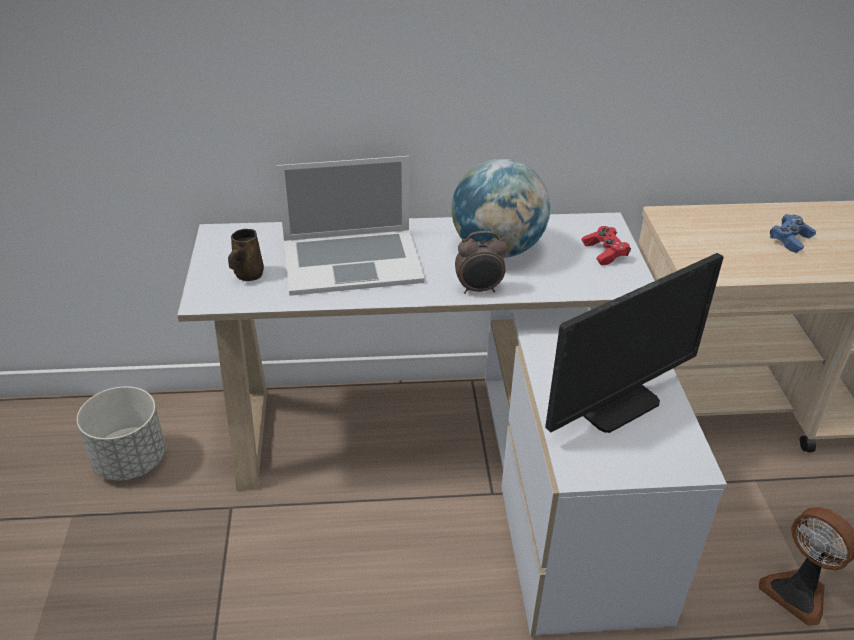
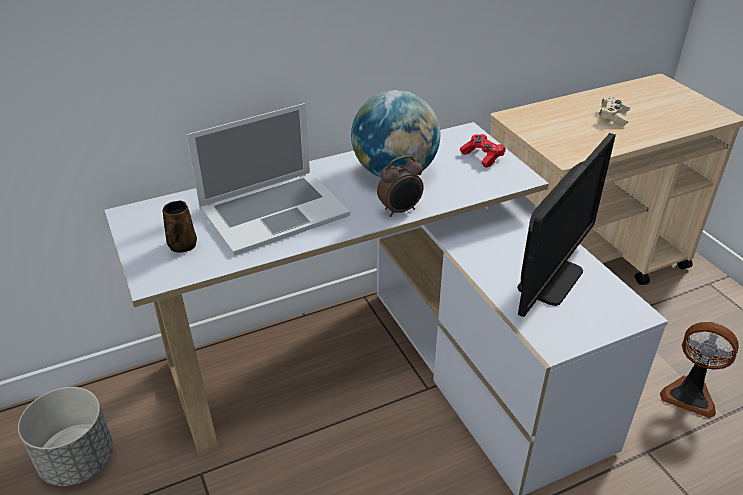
camera: 20 degrees left, 0 degrees up
(790, 240) = (613, 117): blue game controller -> beige game controller

